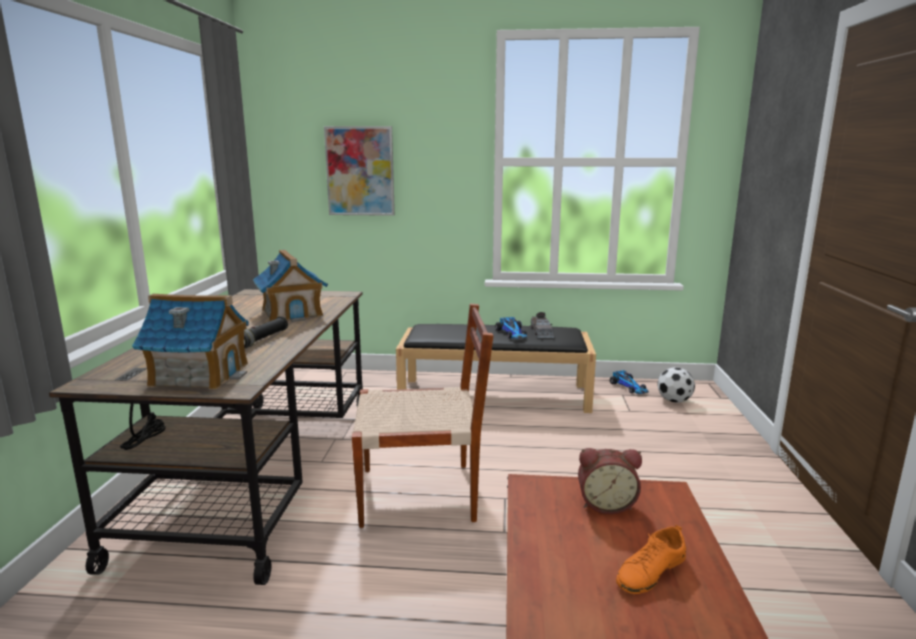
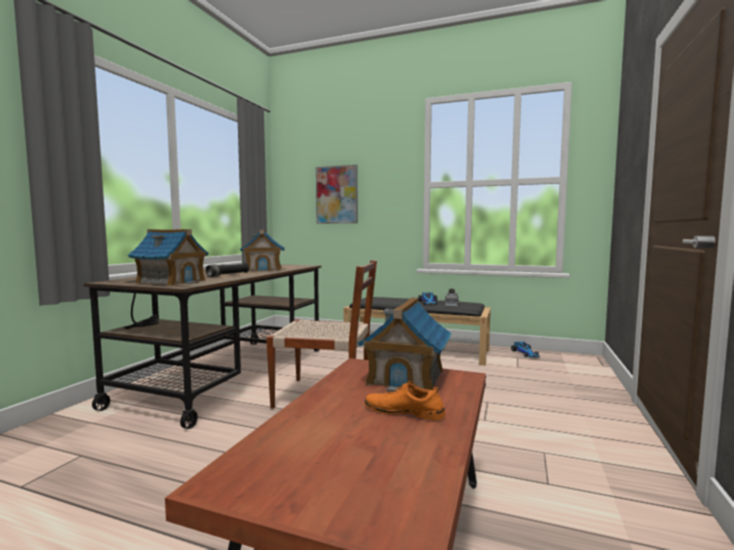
camera: 15 degrees right, 10 degrees down
(606, 504) = (406, 377): alarm clock -> toy house
(650, 571) = (404, 411): orange shoe -> orange shoe turned 45 degrees clockwise
(674, 401) = (560, 364): football -> none

